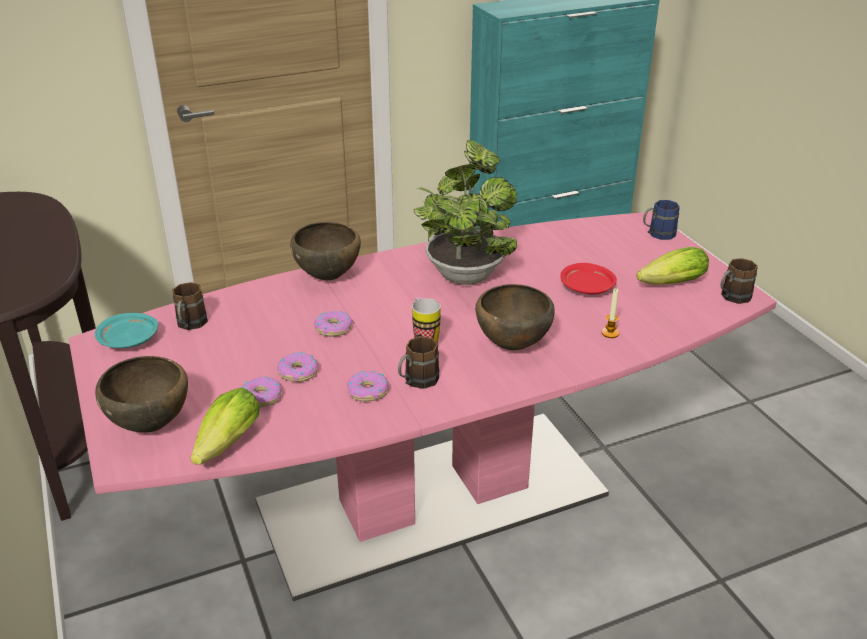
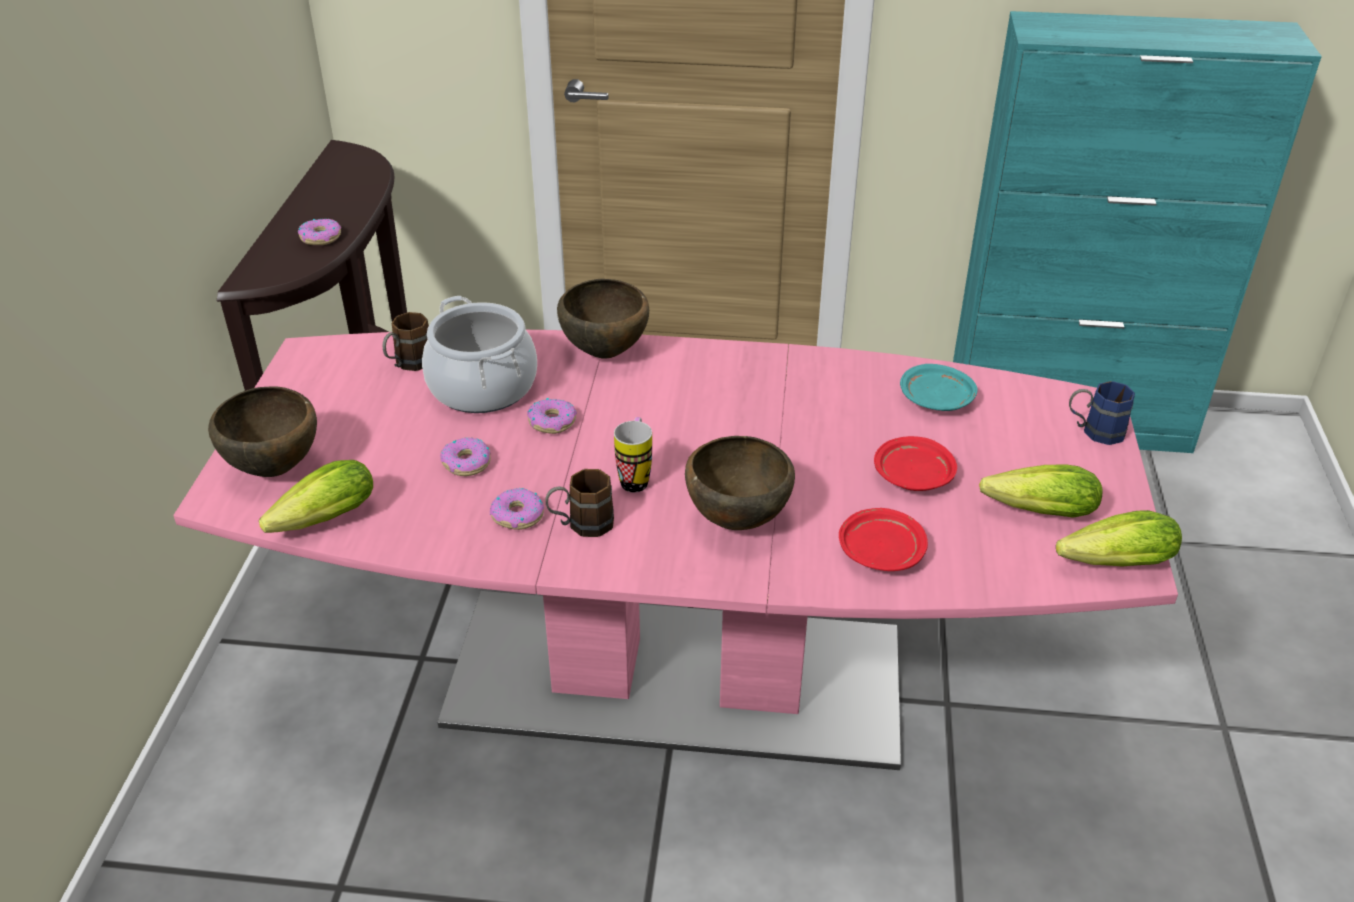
camera: 30 degrees right, 5 degrees up
(129, 340) = (337, 361): turquoise plate -> turquoise plate (937, 400)
(261, 323) = (482, 387): none -> cooking pot
(261, 397) = (404, 478): donut -> donut (320, 237)
(465, 272) = (774, 400): potted plant -> none
(610, 333) = (880, 551): candle -> red plate
(731, 298) = (1110, 564): brown mug -> lettuce

